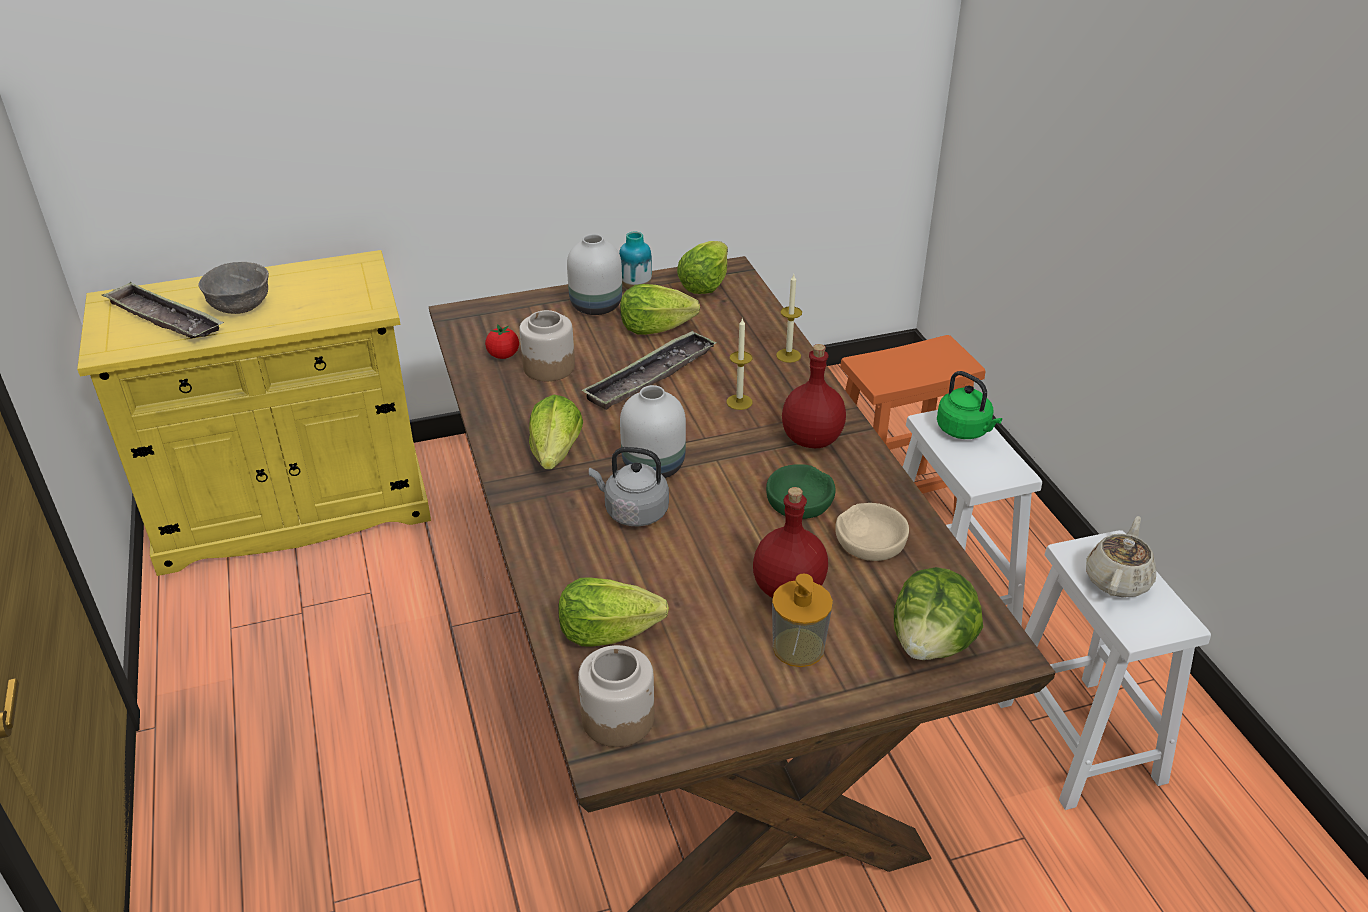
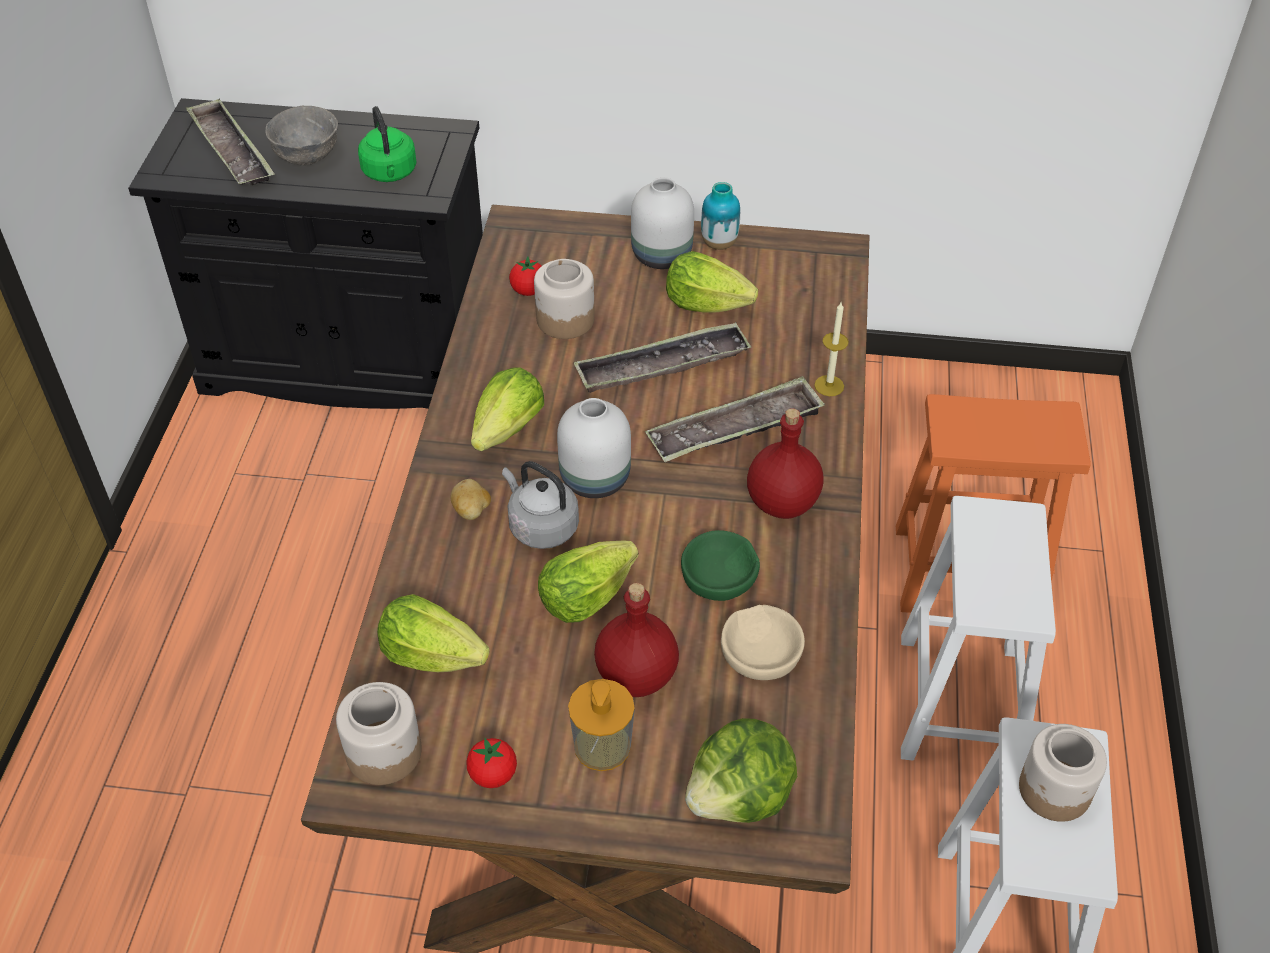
camera: 25 degrees right, 10 degrees up
(293, 509) = (349, 362): yellow cabinet -> black cabinet
(566, 519) = (472, 511): none -> potato
(704, 285) = (796, 262): lettuce -> lettuce (585, 597)
(724, 700) = (493, 774): none -> tomato
(739, 402) = (735, 429): candle -> tray
(965, 430) = (1008, 537): green kettle -> green kettle (390, 173)
(1118, 579) = (1054, 791): beige teapot -> jar

